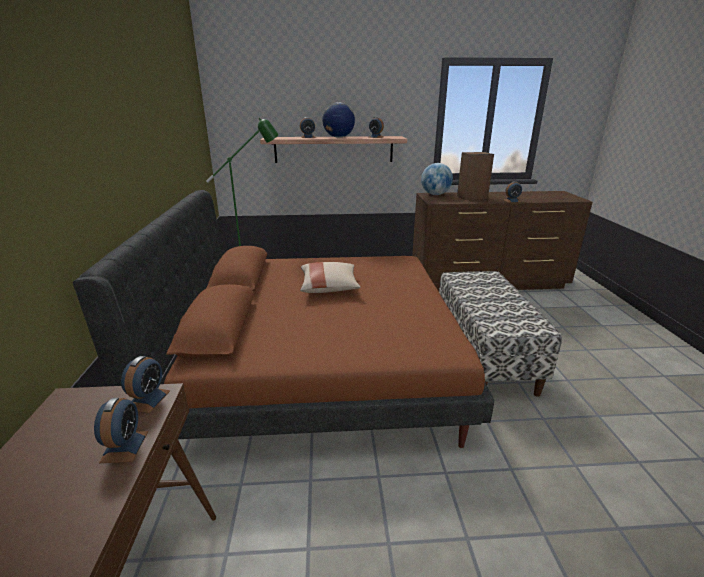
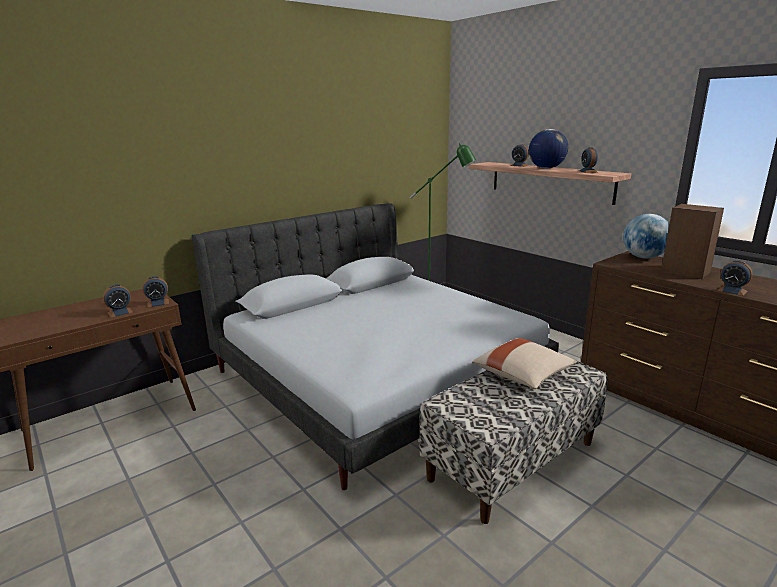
camera: 55 degrees right, 5 degrees down
(315, 362) = (376, 376): brown bed -> grey bed
(329, 287) = (401, 311): beige pillow -> beige pillow (523, 375)

